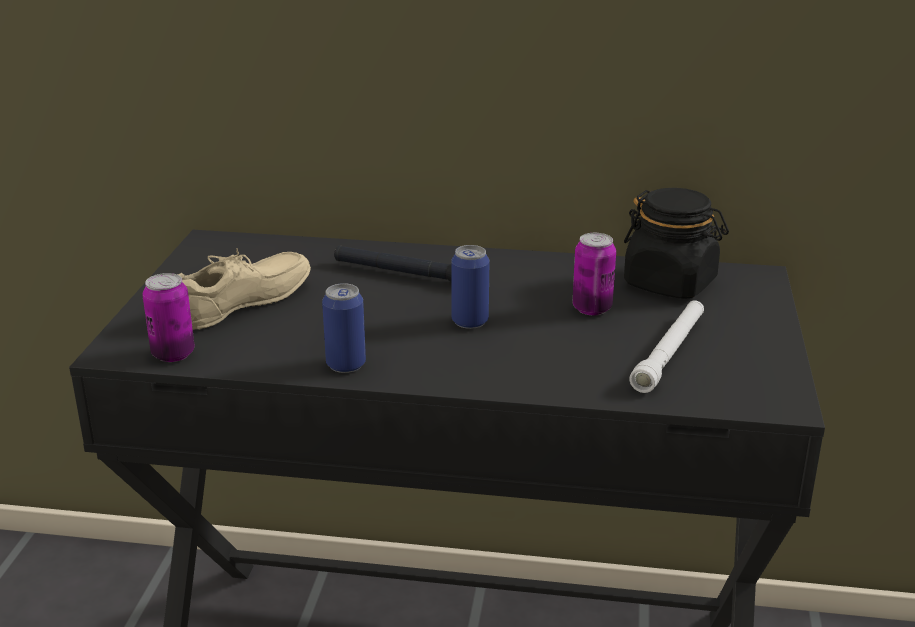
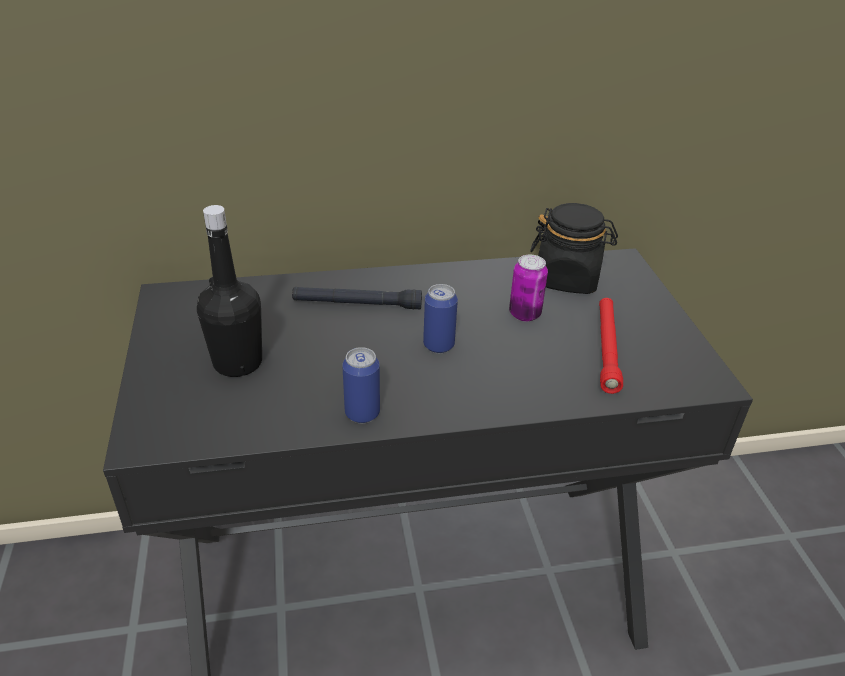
camera: 20 degrees left, 10 degrees up
(173, 354) = (199, 433): can -> none
(246, 305) = (238, 363): beige shoe -> black bottle
(669, 353) = (606, 349): white flashlight -> red flashlight

